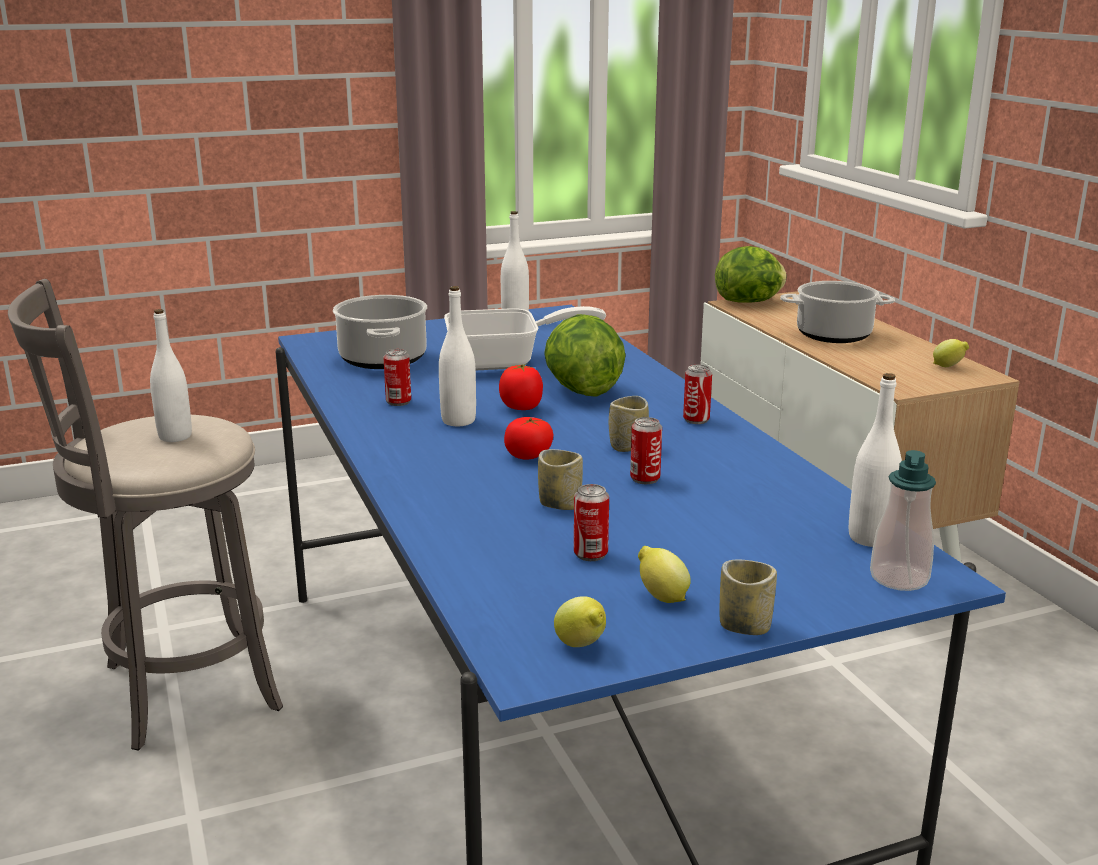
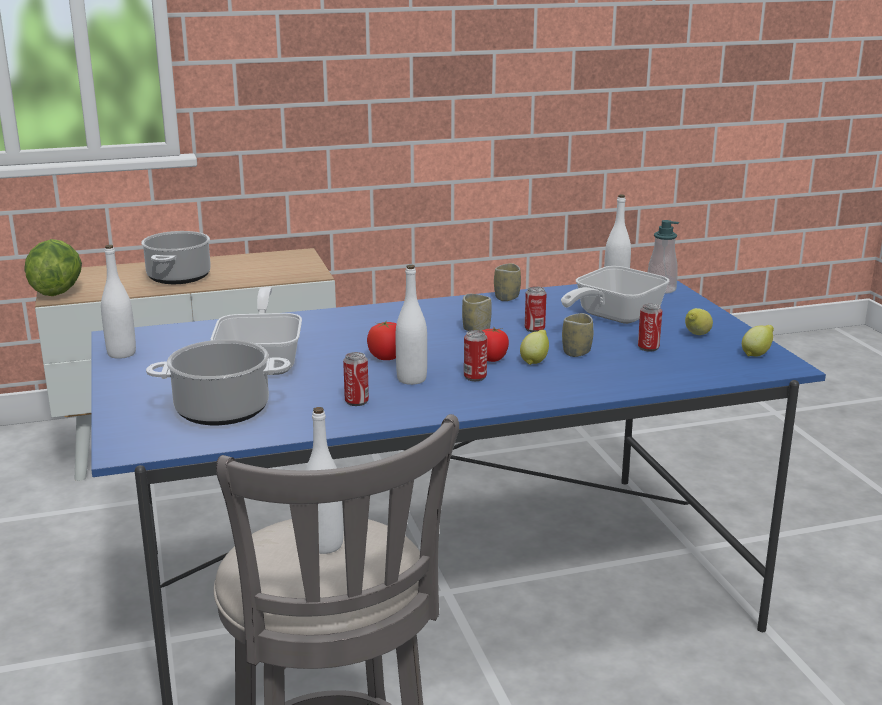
camera: 85 degrees left, 0 degrees up
(581, 390) = (352, 337): lettuce -> none
(696, 420) = (429, 309): can -> can (475, 377)
(723, 531) = (612, 317): none -> frying pan
(744, 626) = (722, 321): cup -> cup (507, 298)
(948, 367) = (277, 258): lemon -> lemon (535, 361)

